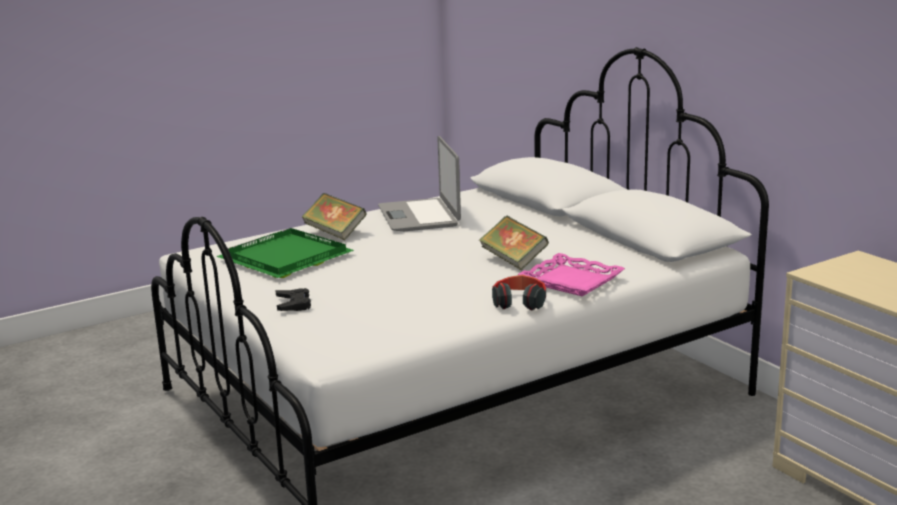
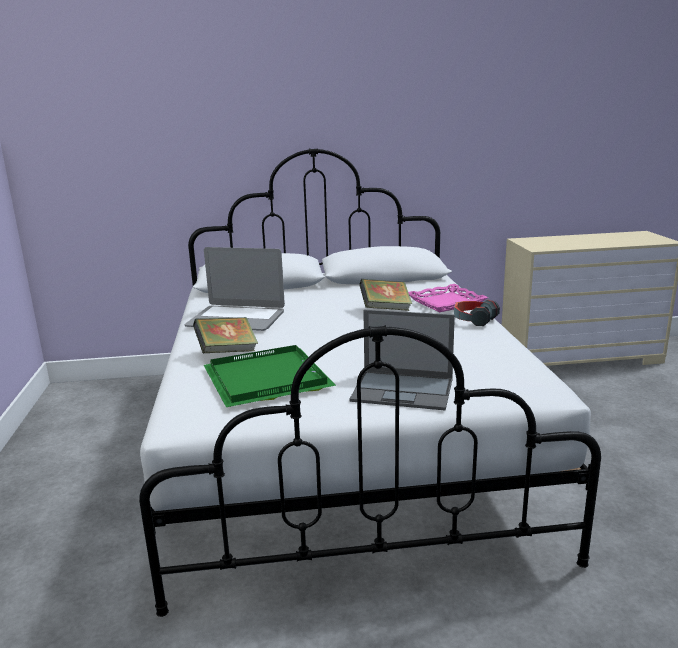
camera: 65 degrees left, 0 degrees up
(293, 304) = (404, 390): black game controller -> laptop

